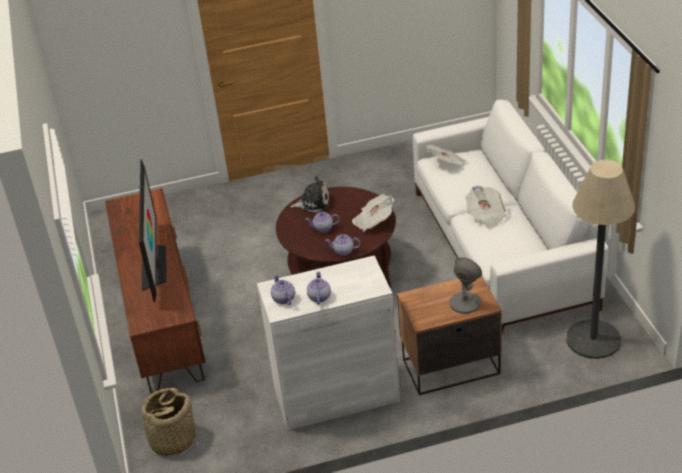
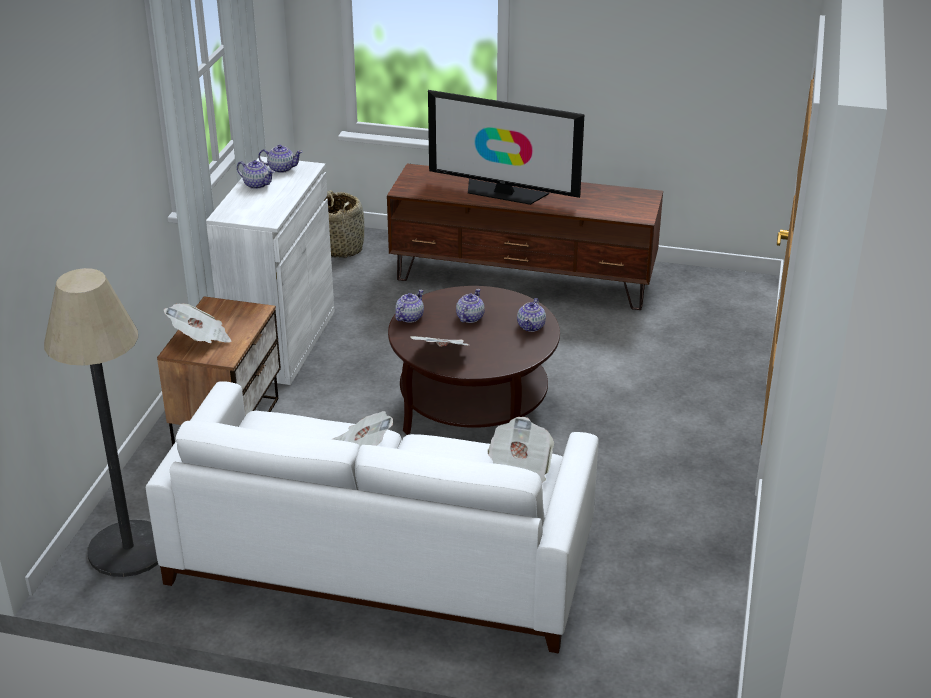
camera: 115 degrees right, 5 degrees down
(313, 203) = (531, 326): plush toy -> teapot
(464, 303) = (200, 338): grey table lamp -> newspaper

